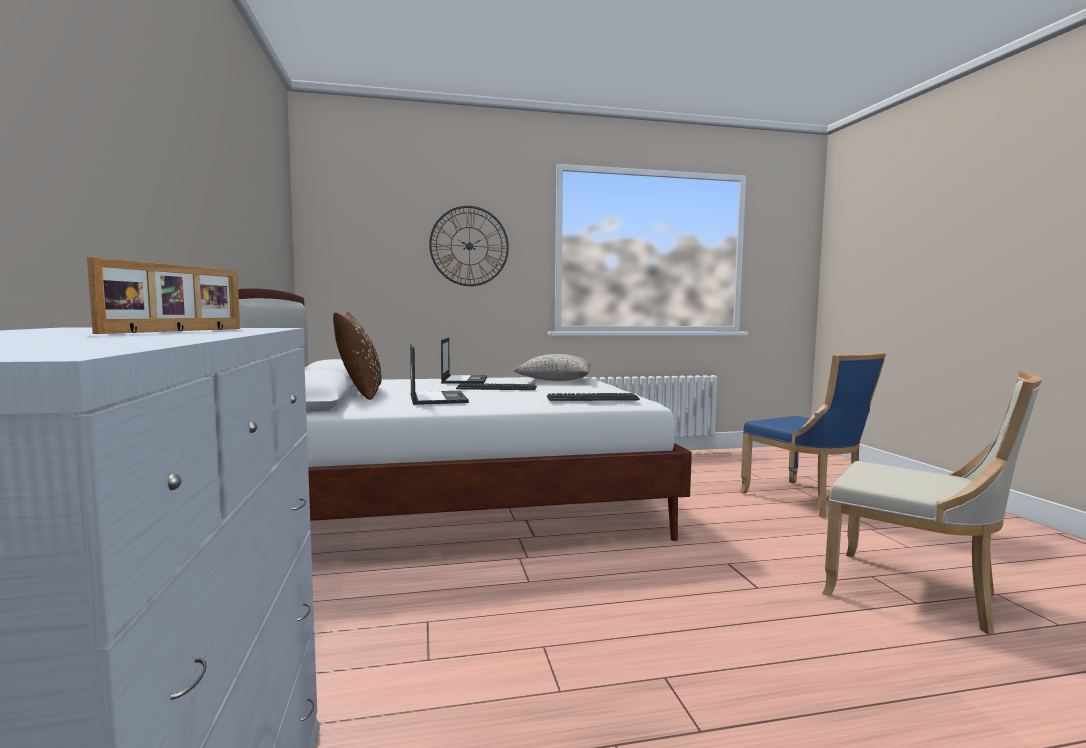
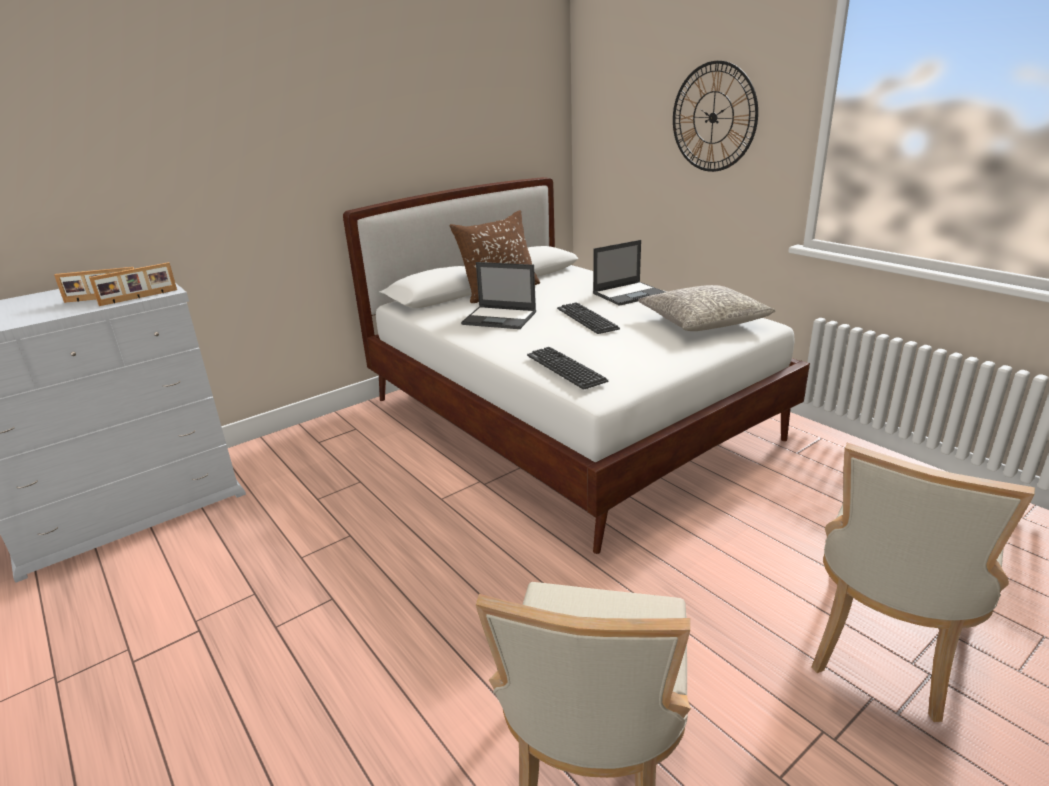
camera: 65 degrees right, 20 degrees up
(259, 329) = (139, 297): none -> picture frame
(437, 398) = (500, 318): laptop -> laptop turned 60 degrees clockwise
(806, 500) = (885, 647): blue chair -> beige chair

